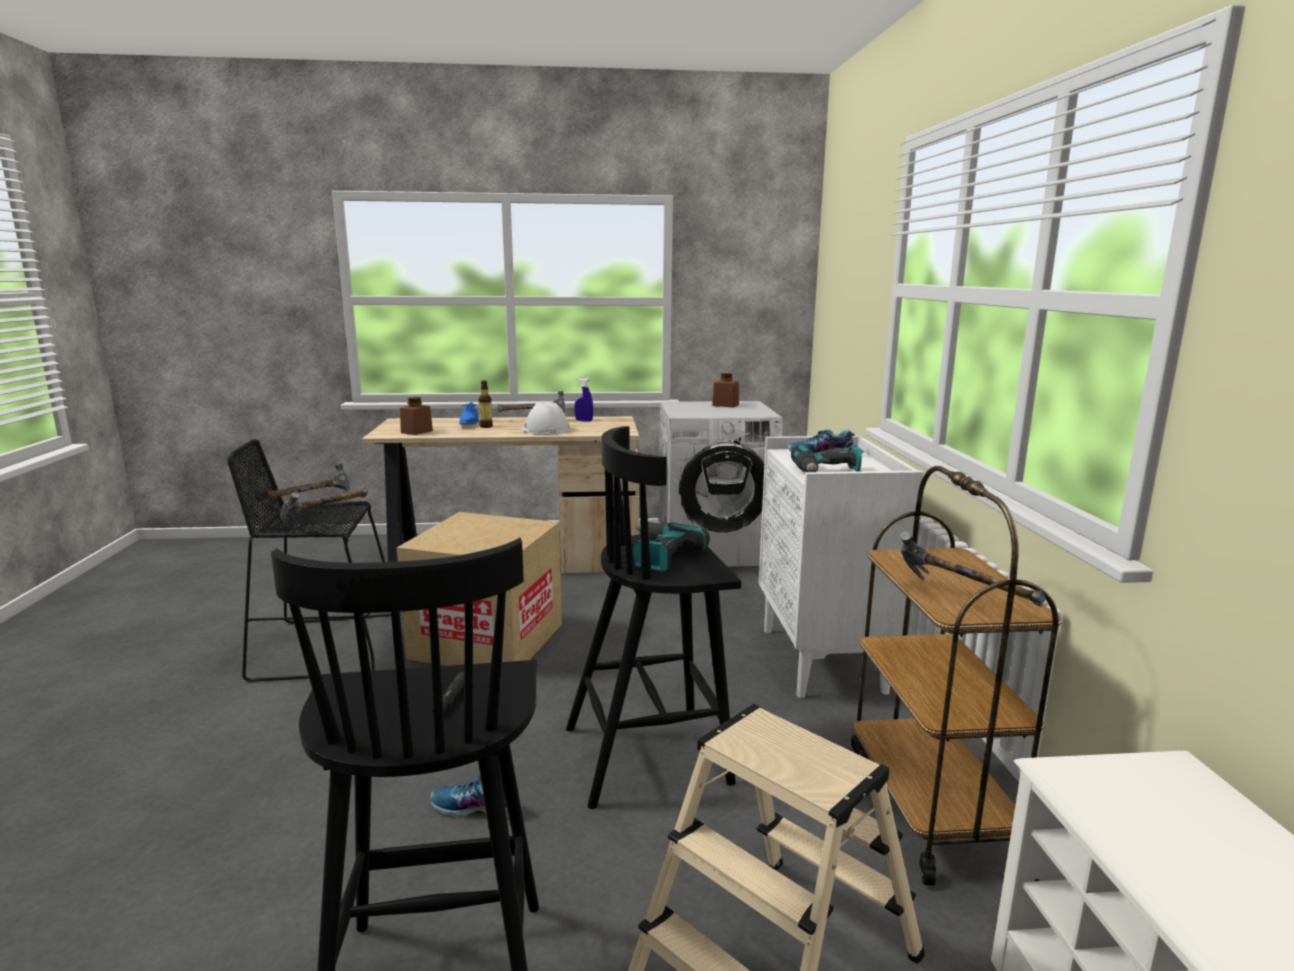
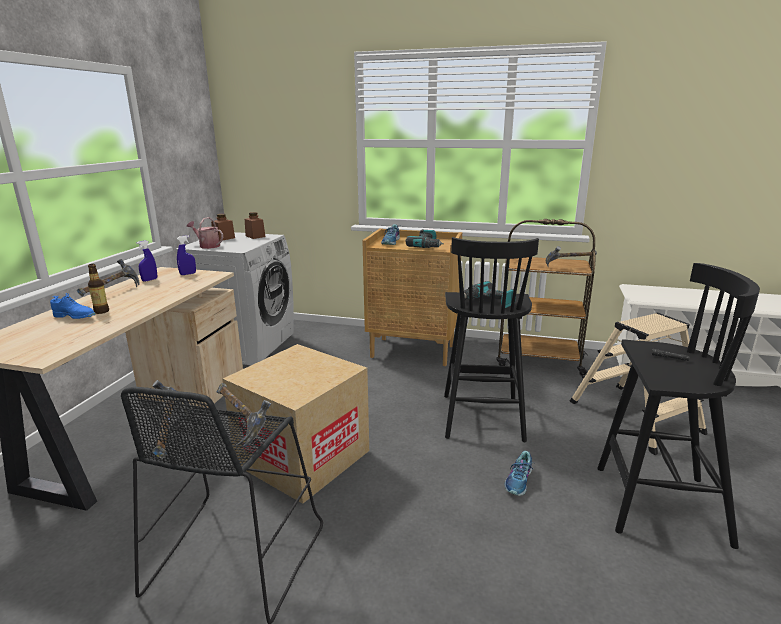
camera: 70 degrees left, 5 degrees up
(416, 432) = (64, 340): brown jar -> brown jar (255, 236)
(545, 430) = (160, 293): white hard hat -> none
(615, 425) = (188, 274): none -> blue spray bottle
(684, 406) = (207, 246): none -> watering can
(822, 660) = (413, 351): white cabinet -> brown cabinet

